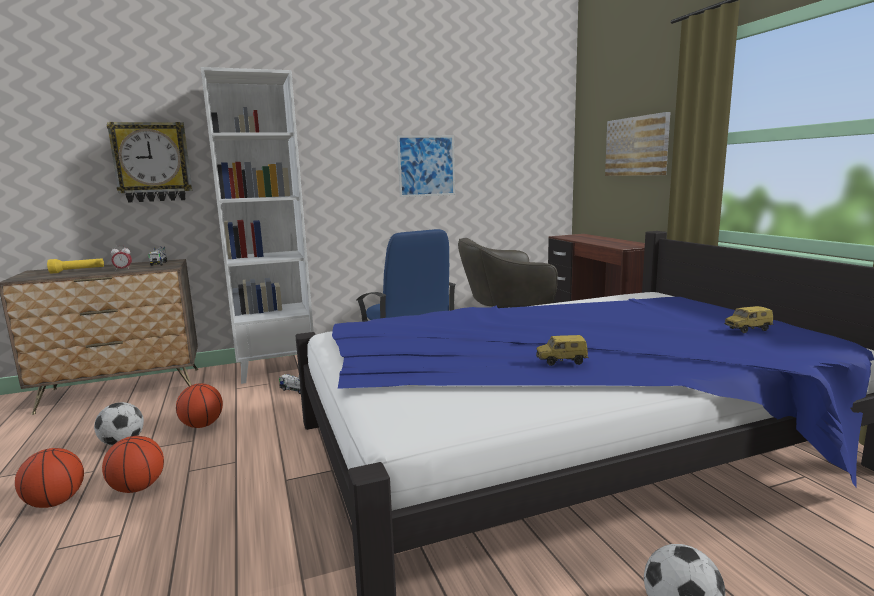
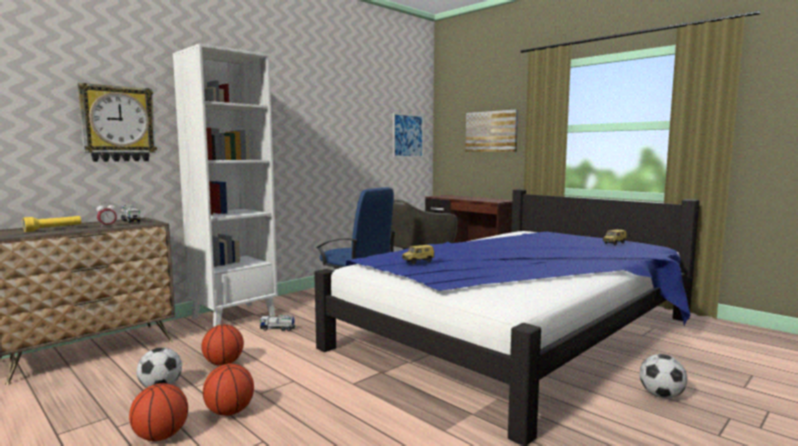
camera: 25 degrees left, 5 degrees down
(426, 166) = (340, 139): picture -> picture (408, 135)
(562, 362) = (549, 265): toy car -> toy car (418, 262)

